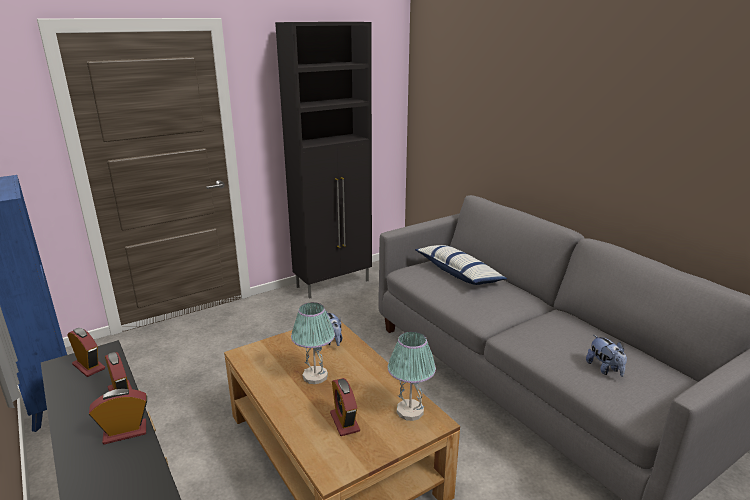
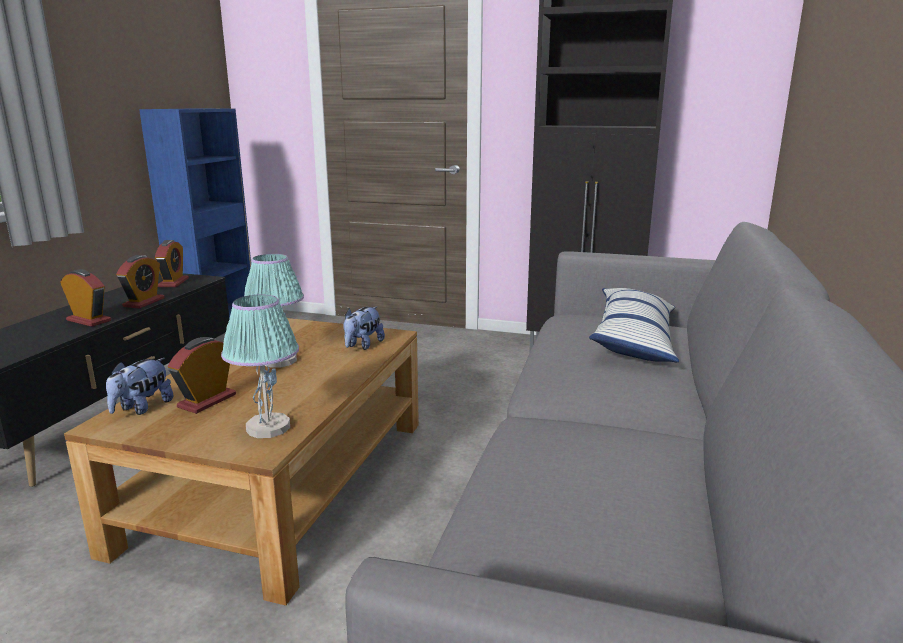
camera: 50 degrees right, 5 degrees down
(604, 369) = (558, 528): plush toy -> plush toy (142, 408)

